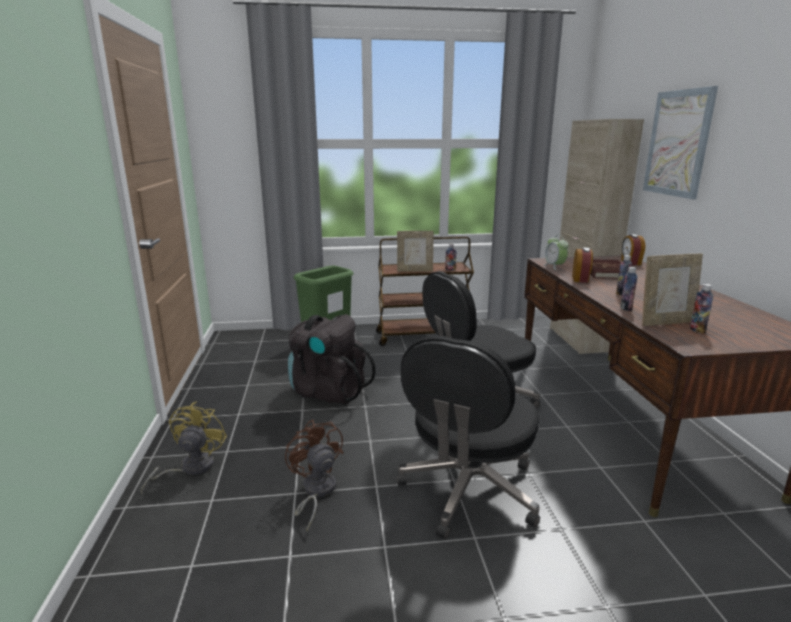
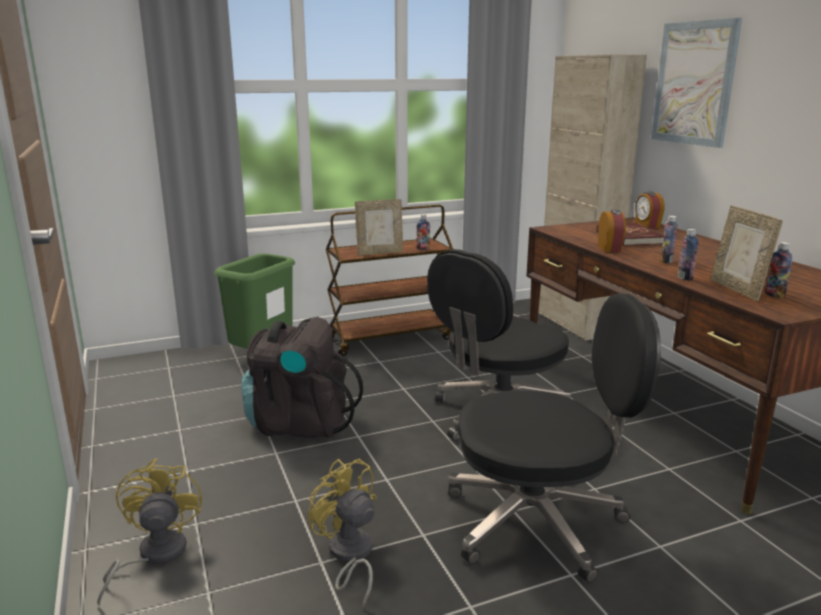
camera: 15 degrees left, 0 degrees up
(316, 492) = (349, 556): brown fan -> yellow fan
(468, 491) = (538, 521): black office chair -> black office chair turned 105 degrees counterclockwise
(554, 266) = (568, 235): alarm clock -> none
(666, 322) = (737, 290): picture frame -> picture frame turned 105 degrees clockwise

